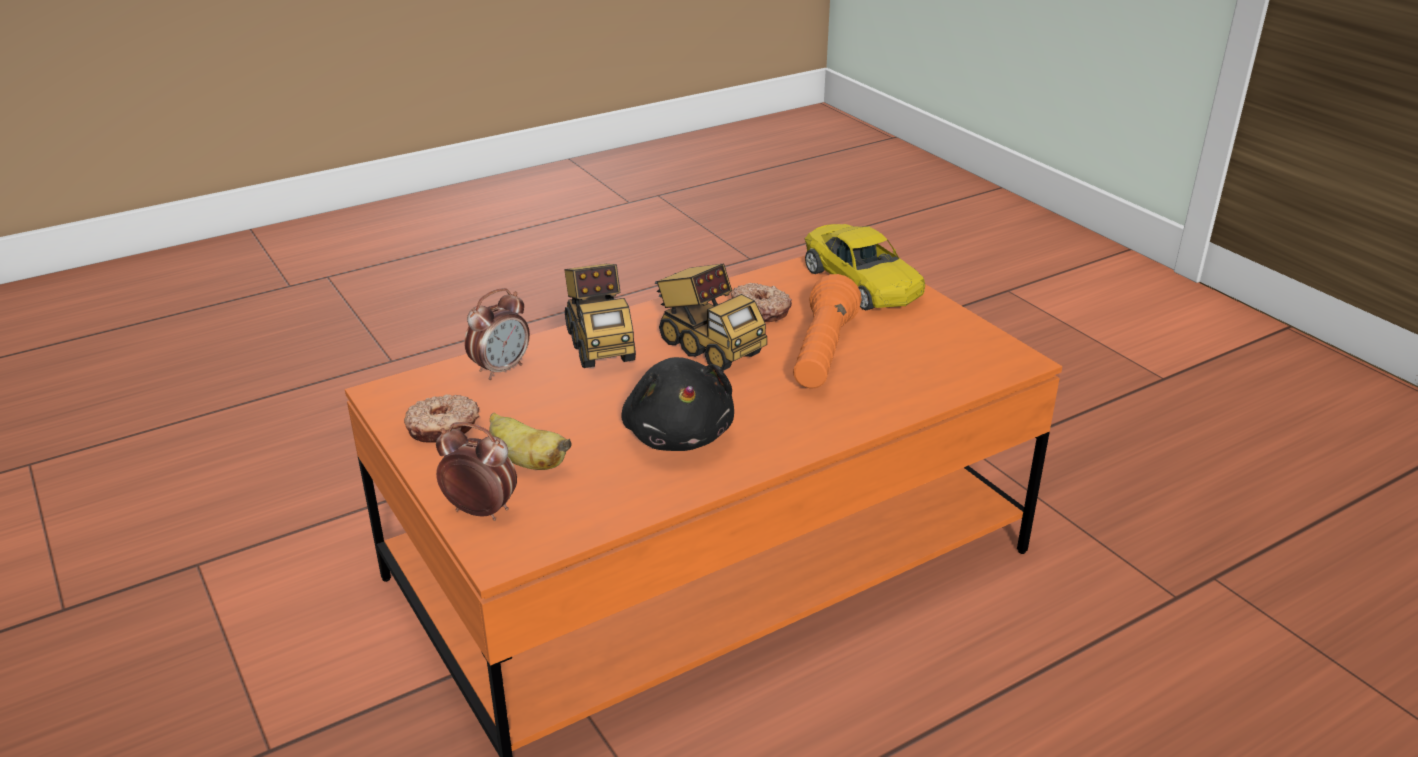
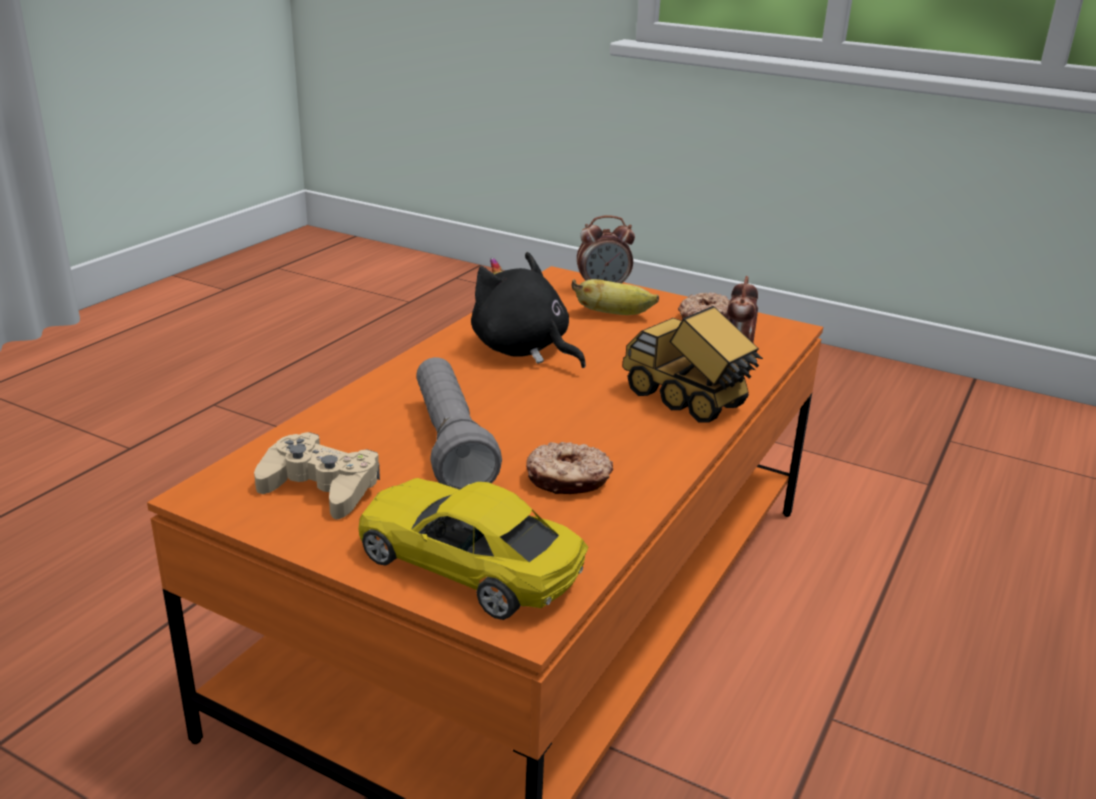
camera: 150 degrees right, 5 degrees down
(708, 347) = (579, 423): toy truck -> none
(823, 354) = (450, 444): orange flashlight -> grey flashlight
(935, 345) = (321, 487): none -> beige game controller

